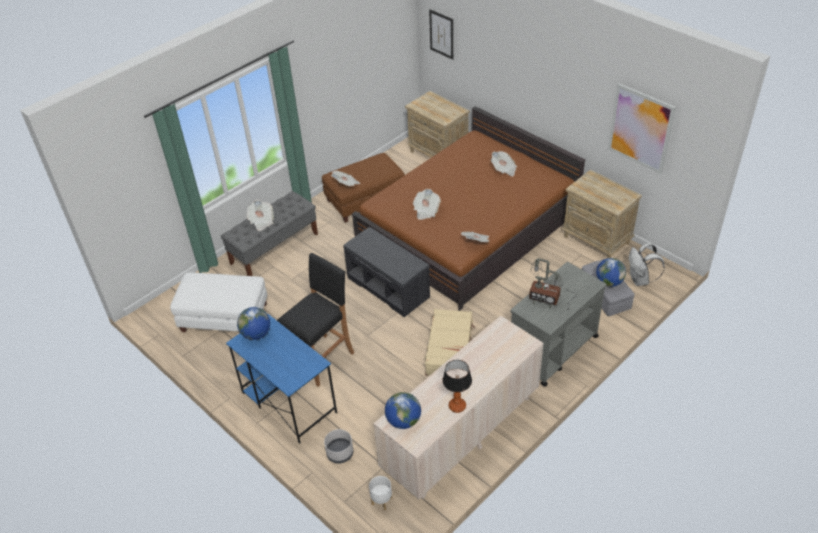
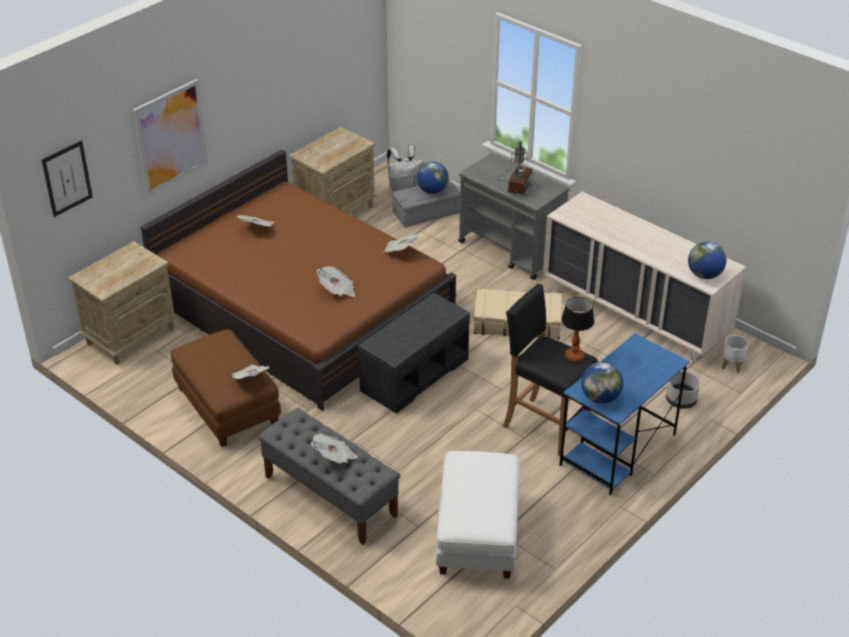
camera: 95 degrees left, 5 degrees down
(457, 406) = (676, 242): table lamp -> table lamp (574, 356)
(640, 128) = (321, 59): picture -> picture (170, 137)

